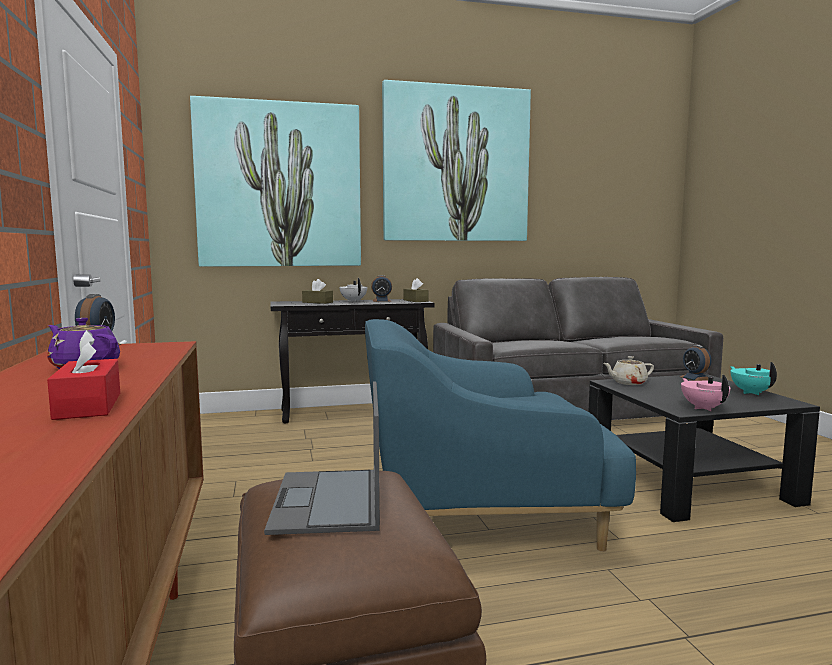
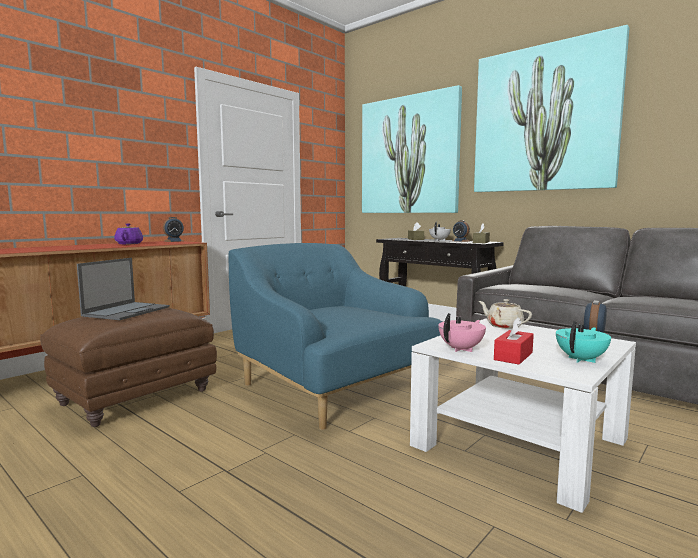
camera: 55 degrees right, 0 degrees up
(88, 406) = (61, 248): red tissue box -> red tissue box (513, 356)
(328, 502) = (127, 311): laptop -> laptop turned 150 degrees clockwise
(688, 482) = (520, 442): black coffee table -> white coffee table

